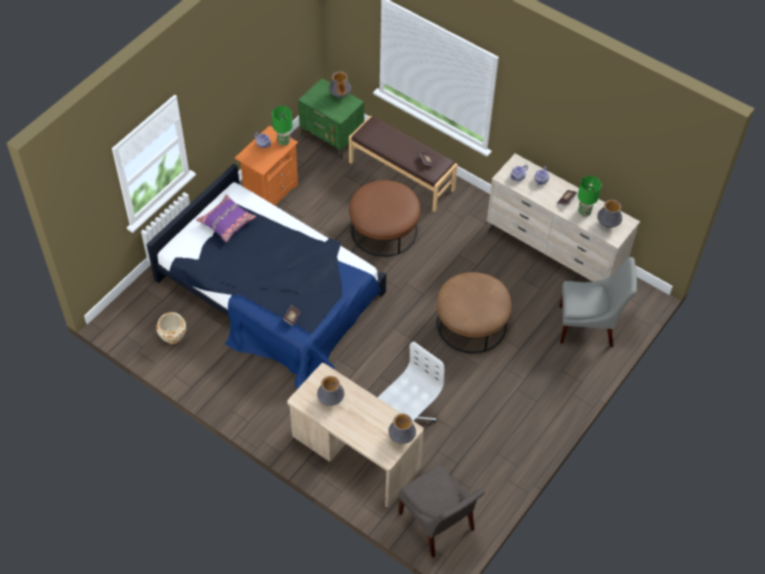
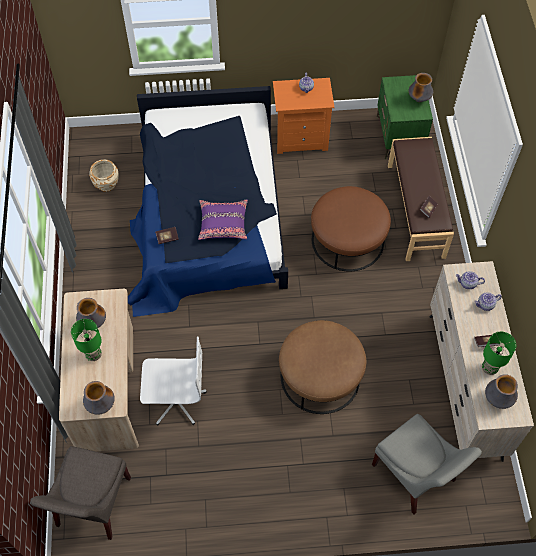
camera: 50 degrees right, 5 degrees up
(226, 222) = (216, 127): purple pillow -> purple pillow (223, 223)
(283, 141) = (323, 98): green table lamp -> green table lamp (93, 354)

